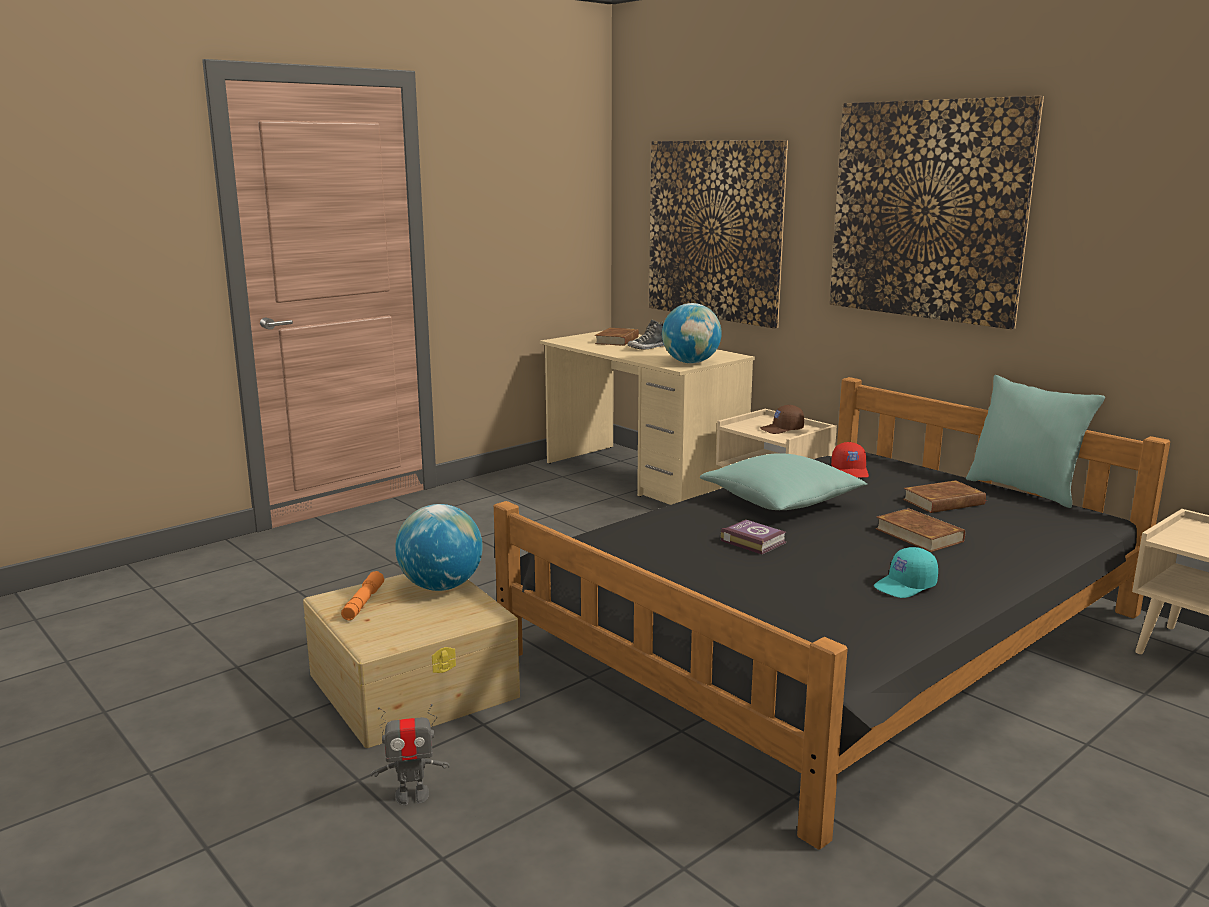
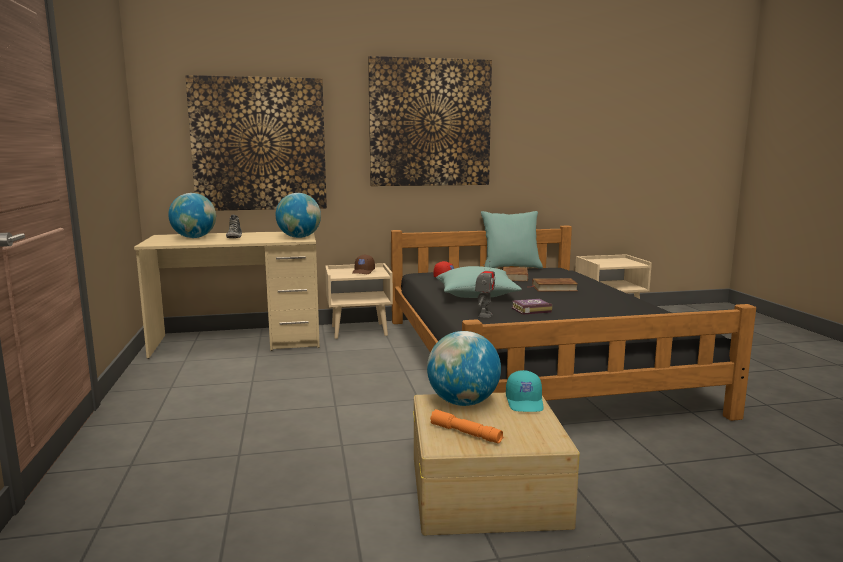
camera: 60 degrees left, 5 degrees down
(412, 795) = (654, 522): toy robot -> toy robot (484, 315)
(617, 340) = (194, 237): brown book -> globe
(905, 586) = (617, 302): turquoise cap -> turquoise cap (525, 402)

